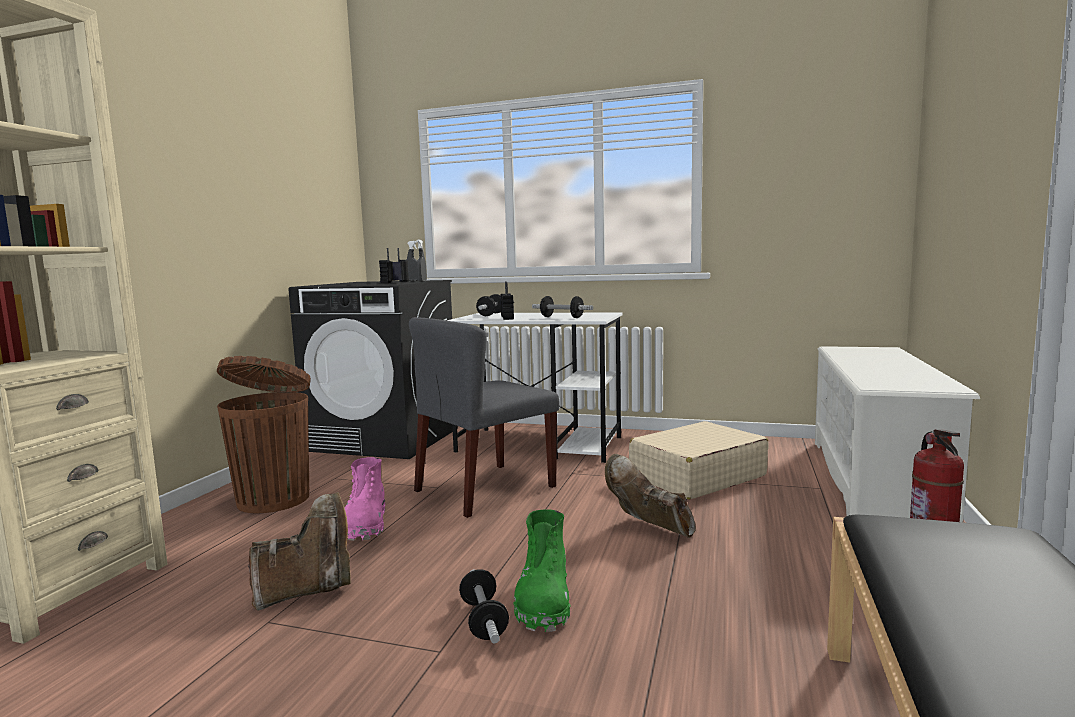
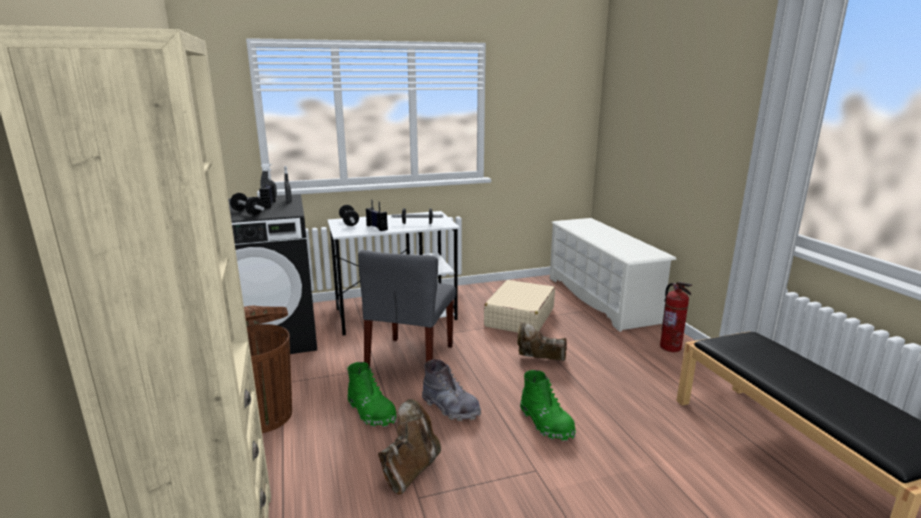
camera: 35 degrees left, 10 degrees up
(365, 524) = (371, 412): pink boot -> green boot
(452, 545) = (450, 407): none -> grey boot
(483, 620) = (533, 445): dumbbell -> dumbbell (247, 212)

